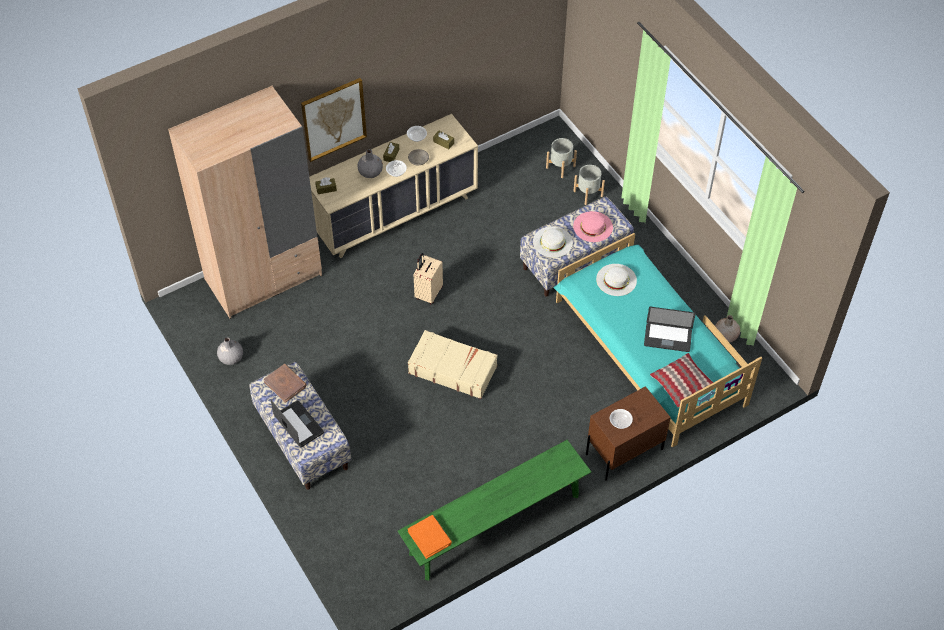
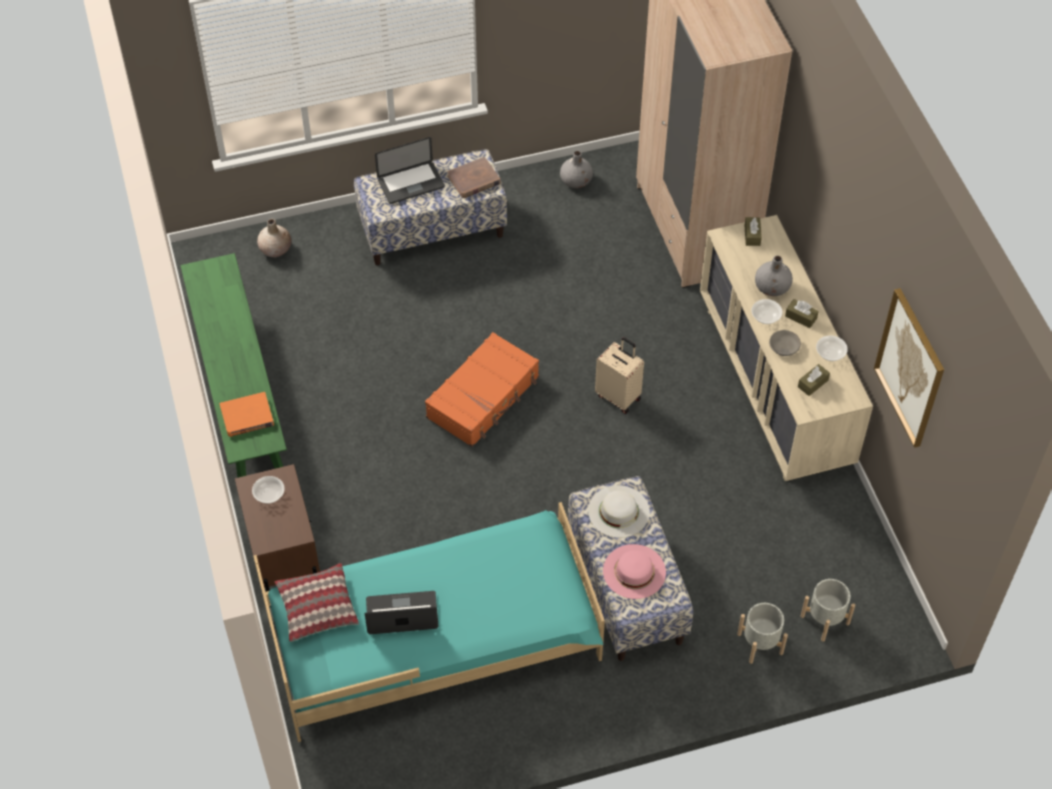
camera: 105 degrees right, 0 degrees up
(333, 119) = (812, 196): picture -> picture (910, 368)
(430, 537) = (211, 280): orange book -> orange book (247, 417)
(452, 369) = (484, 397): beige suitcase -> orange suitcase
(616, 280) = (528, 578): white hat -> none
(667, 338) = (402, 614): laptop -> laptop turned 60 degrees clockwise
(725, 336) = (429, 752): beige vase -> beige vase (275, 249)

